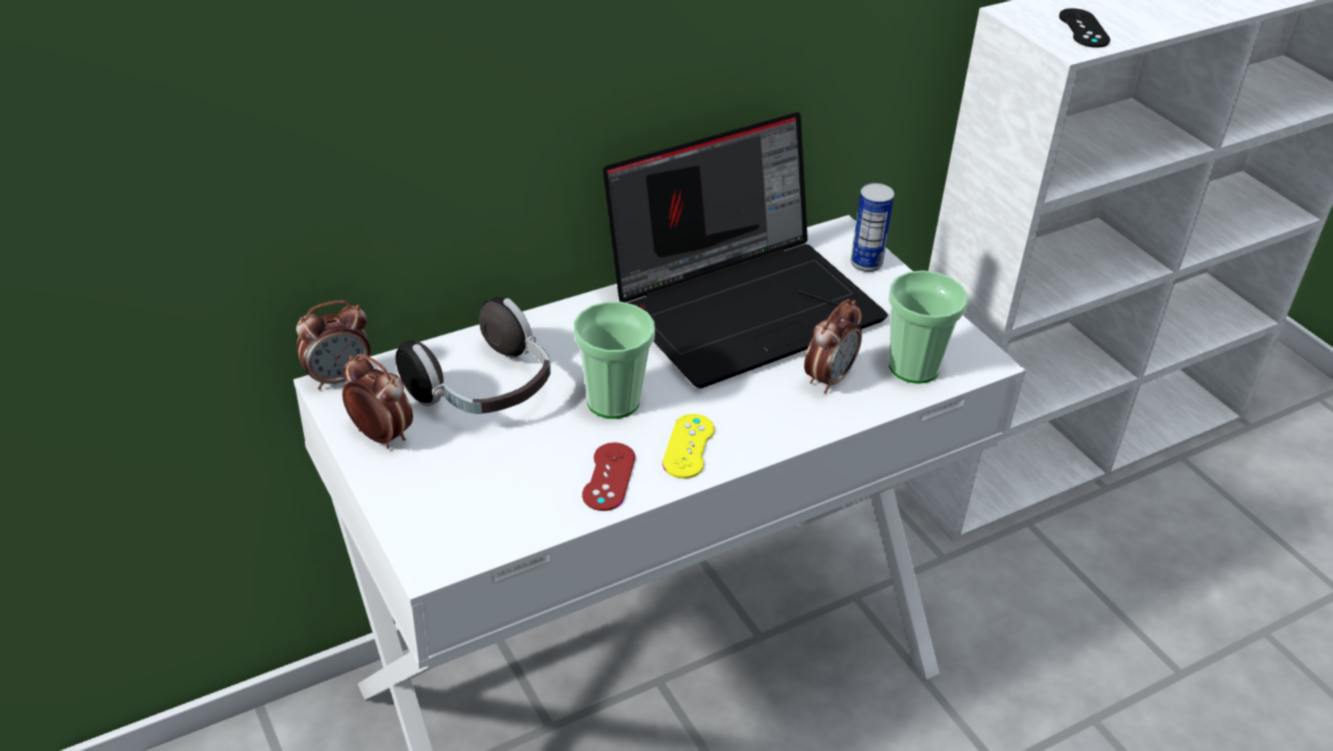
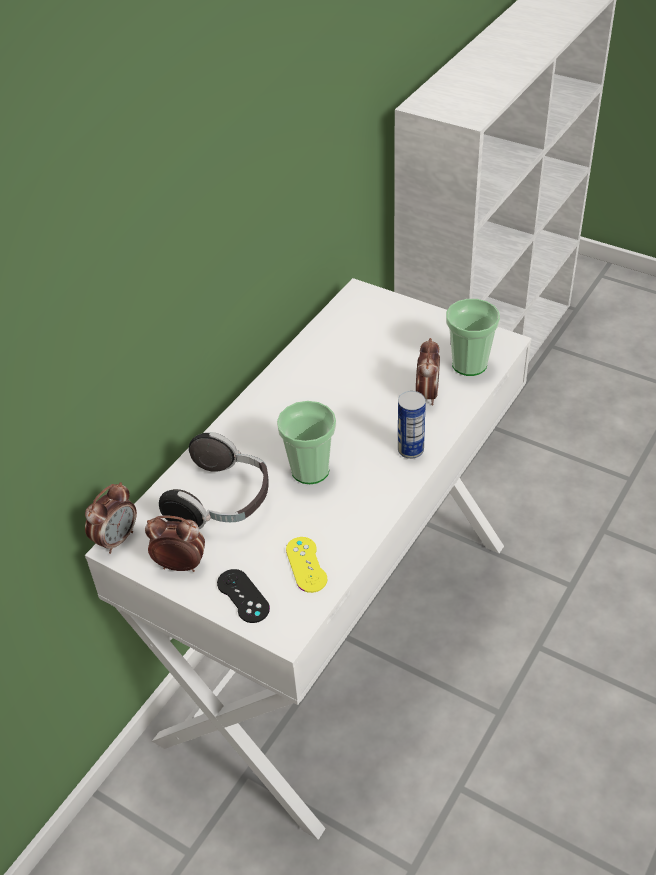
camera: 25 degrees left, 5 degrees up
(609, 477) = (348, 521): red game controller -> none
(688, 446) = (380, 478): yellow game controller -> yellow game controller (306, 564)
(745, 303) = (338, 367): laptop -> none
(866, 263) = (389, 307): can -> can (410, 450)
(1083, 28) = (467, 102): black game controller -> black game controller (243, 596)

